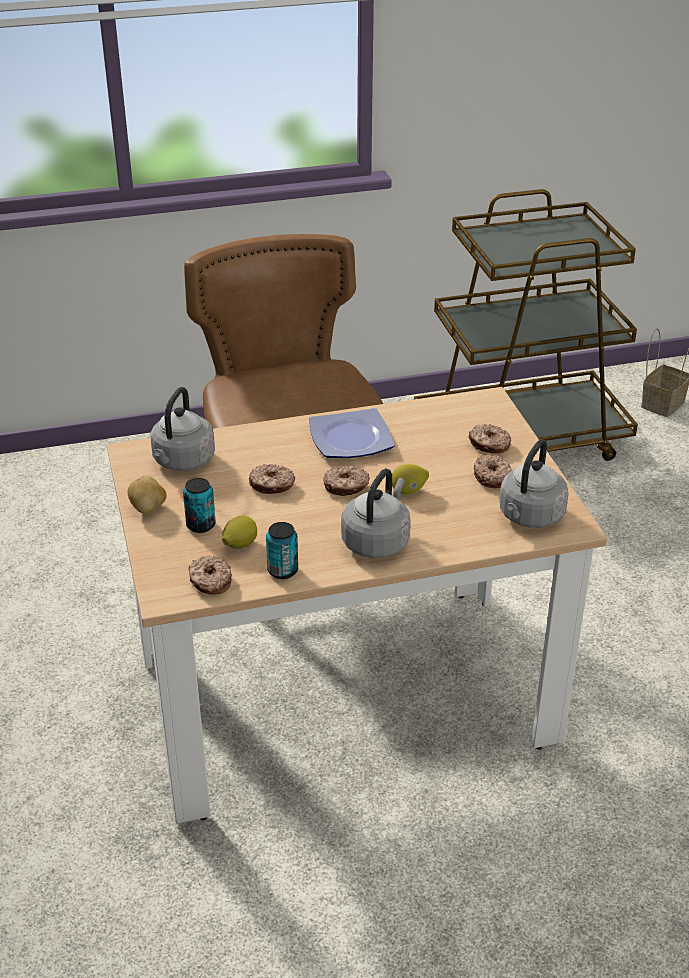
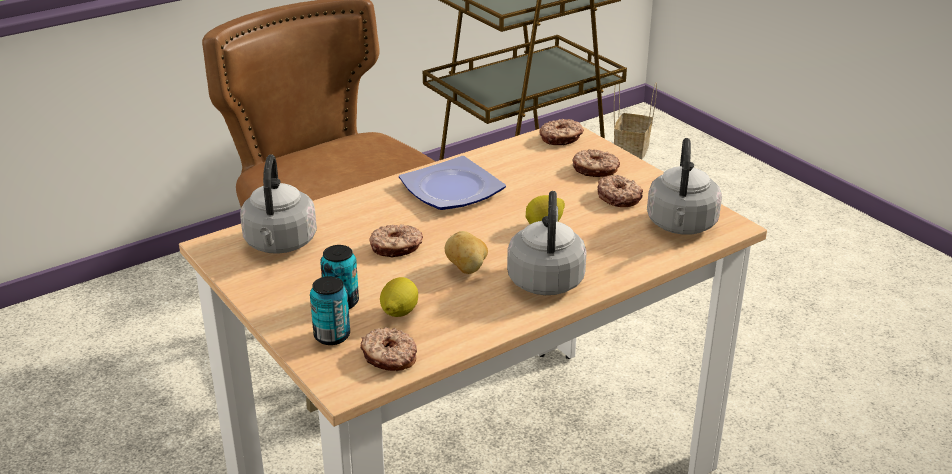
camera: 20 degrees left, 5 degrees down
(148, 508) = (269, 298): potato -> potato (467, 269)
(282, 570) = (464, 328): can -> can (332, 336)
(346, 487) = (477, 234): donut -> donut (561, 138)

